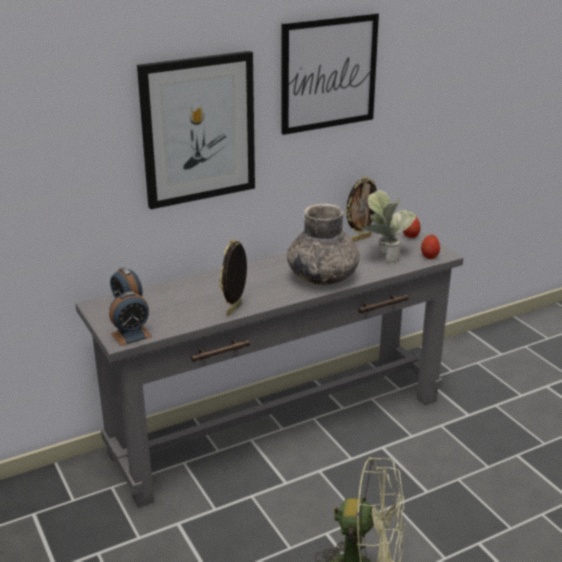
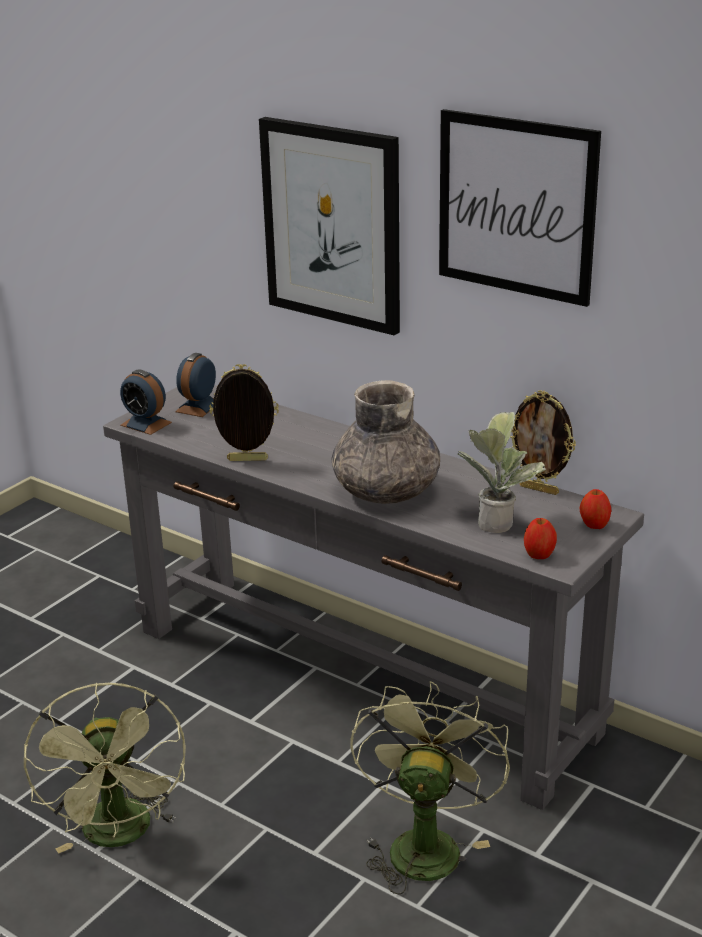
camera: 65 degrees right, 0 degrees up
(440, 448) = (424, 843): none -> green fan

